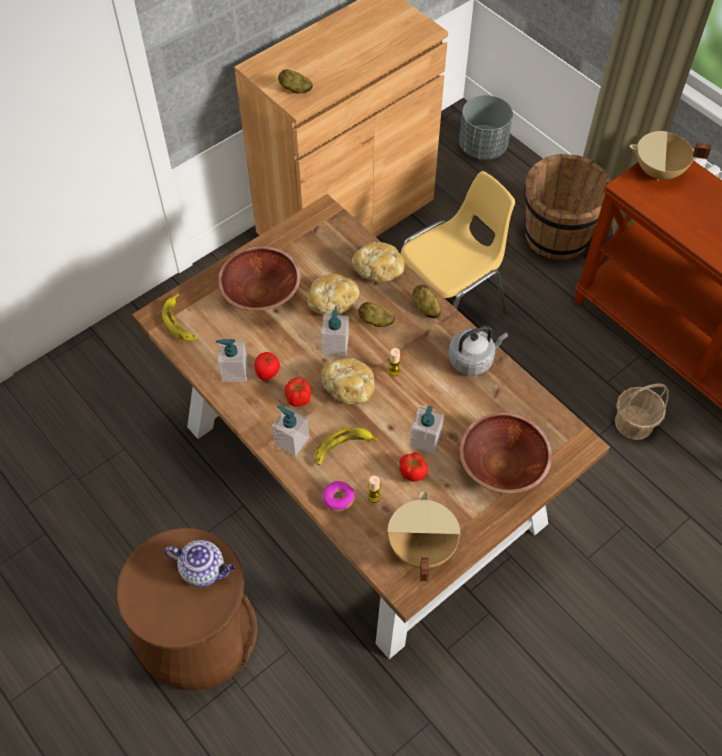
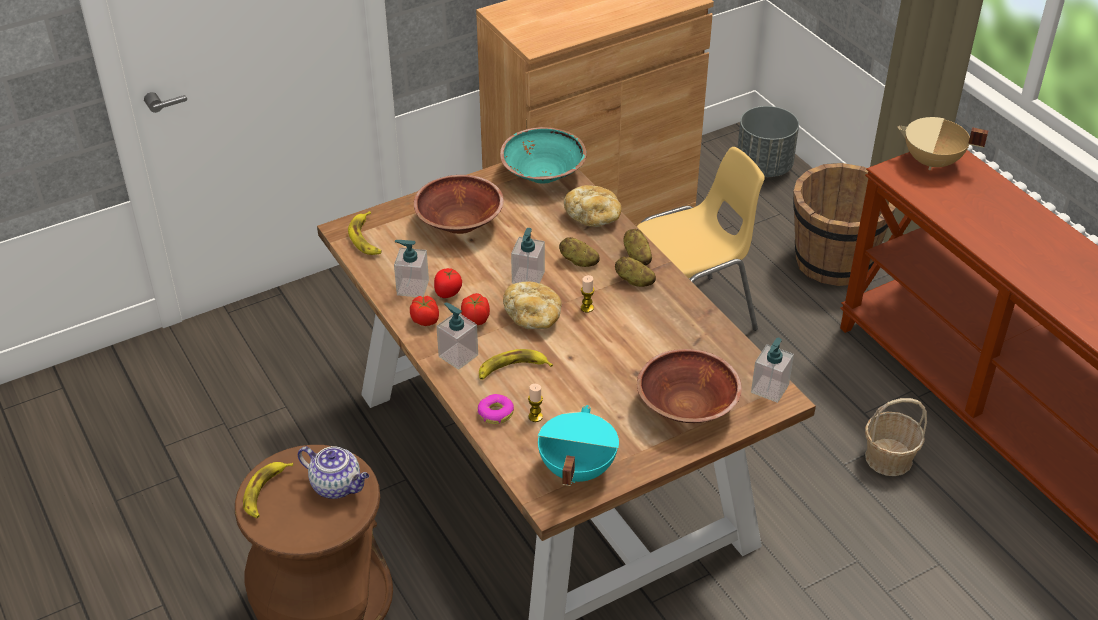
camera: 10 degrees right, 15 degrees down
(142, 587) = (265, 492): none -> banana
(295, 89) = (535, 34): potato -> potato (634, 281)
(324, 227) = (543, 173): none -> turquoise bowl
(333, 302) = (535, 239): bread -> none
(412, 472) = (584, 400): tomato -> tomato (425, 320)
(420, 547) = (575, 469): beige cooking pot -> turquoise cooking pot
(425, 440) = (606, 373): soap dispenser -> soap dispenser (769, 389)
(473, 359) = (678, 308): grey kettle -> none

